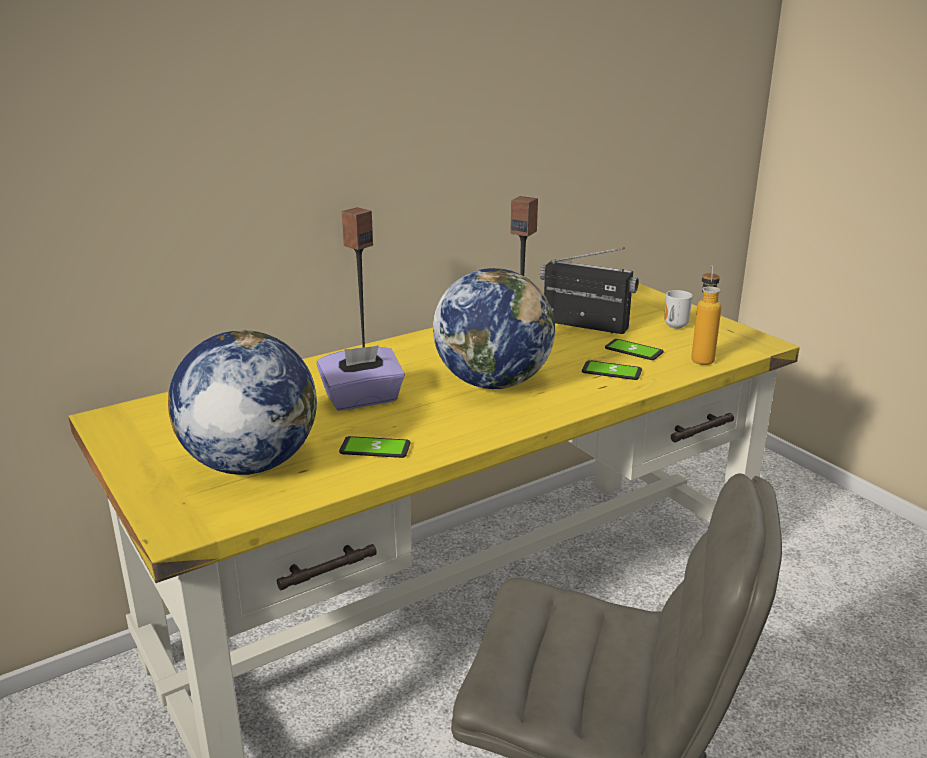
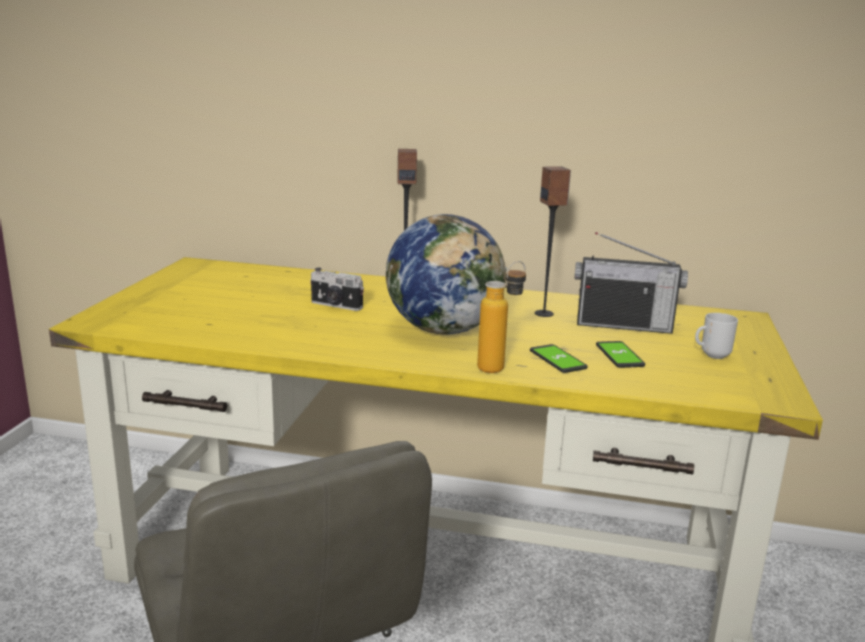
camera: 45 degrees right, 5 degrees down
(249, 464) = (195, 309): globe -> none
(362, 400) = (336, 305): purple tissue box -> camera
(375, 448) = (272, 331): phone -> none
(585, 325) = (623, 325): radio -> radio turned 120 degrees clockwise
(702, 357) = (676, 384): bottle -> bottle (499, 366)

